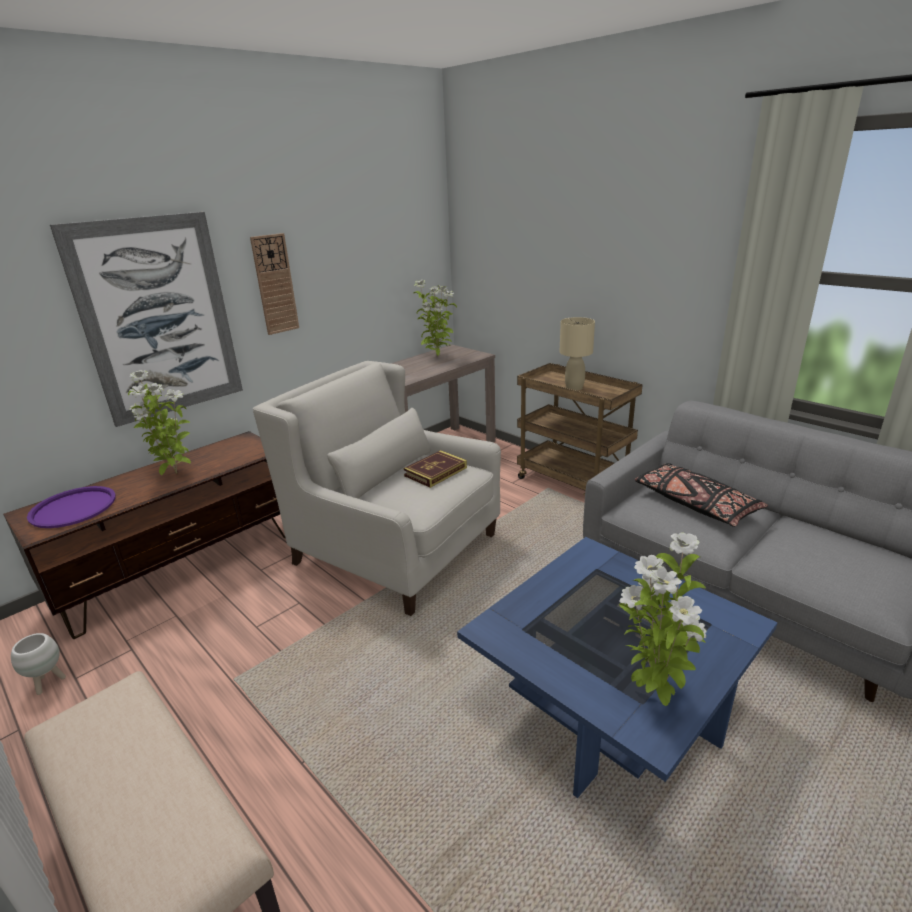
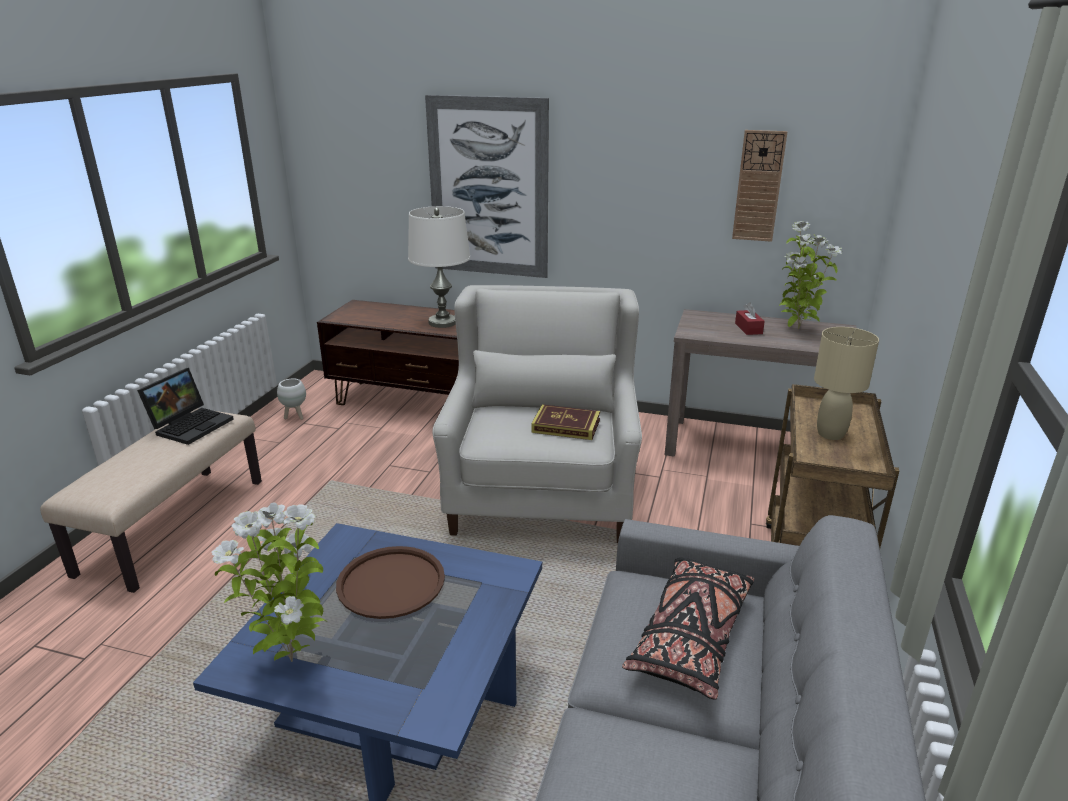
camera: 60 degrees right, 0 degrees up
(73, 508) = (372, 313): purple tray -> none
(102, 728) = (191, 425): none -> laptop
(175, 474) = (443, 322): potted plant -> white table lamp
(275, 284) = (607, 182): wall clock -> wall clock (758, 186)
(418, 366) = (748, 328): none -> red tissue box
(574, 614) = (391, 583): none -> brown tray

